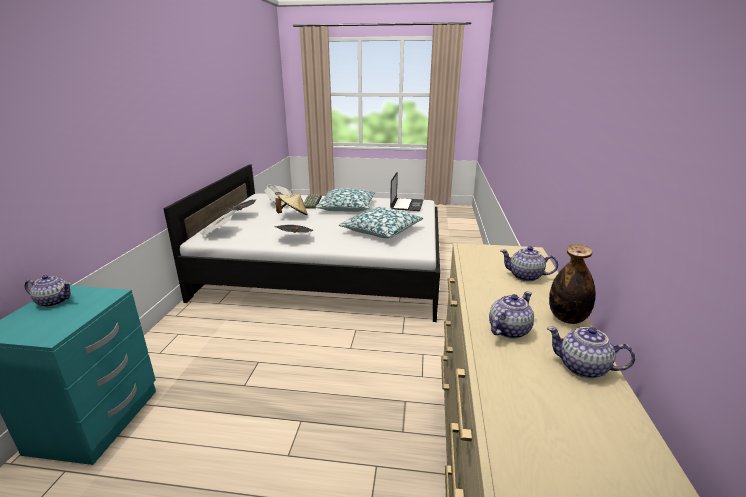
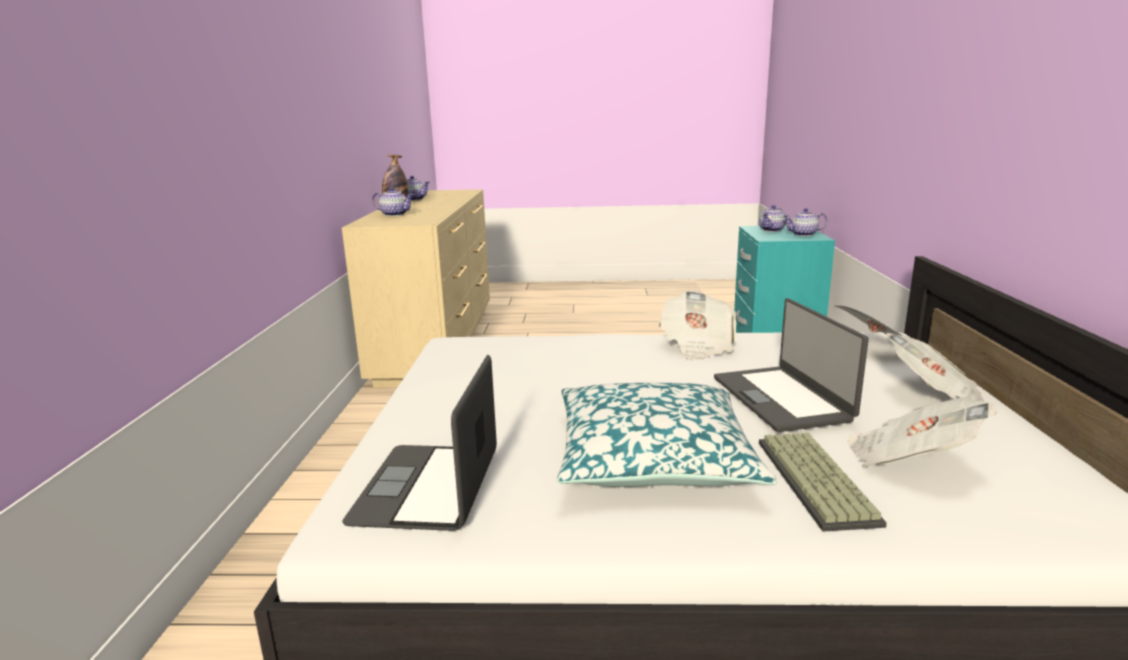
camera: 175 degrees right, 5 degrees down
(293, 215) = (782, 398): beige hat -> laptop
(381, 230) = (523, 374): pillow -> none
(508, 330) = (439, 202): teapot -> teapot (772, 230)

